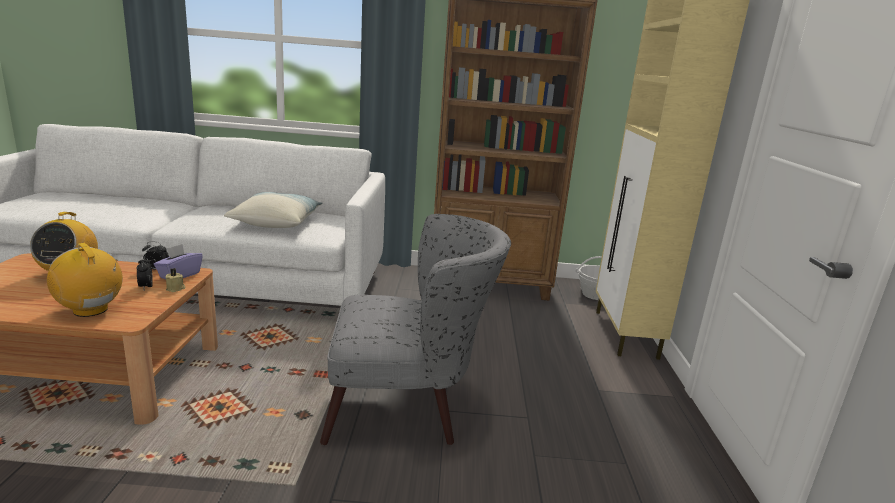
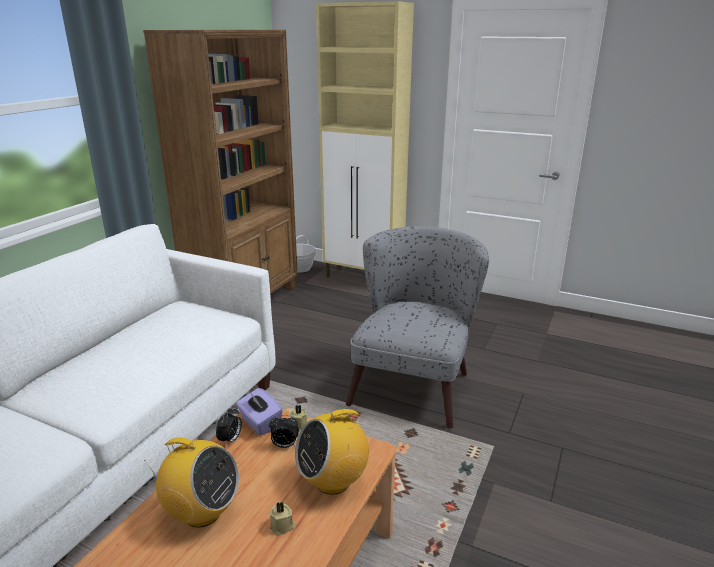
camera: 65 degrees left, 5 degrees up
(41, 300) = (282, 526): none -> beige candle
(276, 222) = (171, 340): pillow -> none

